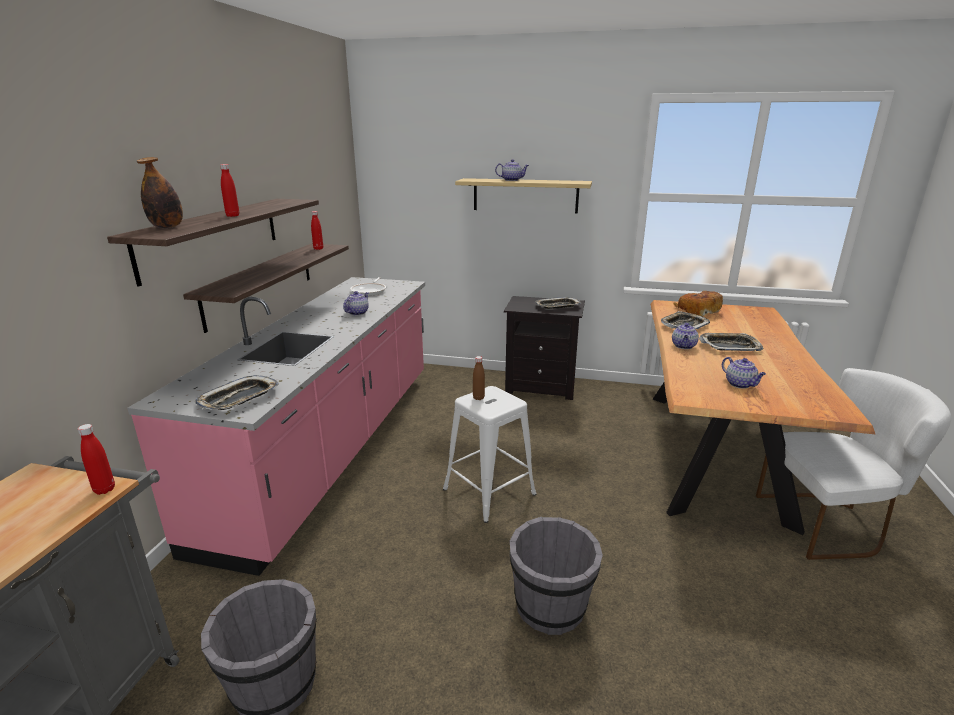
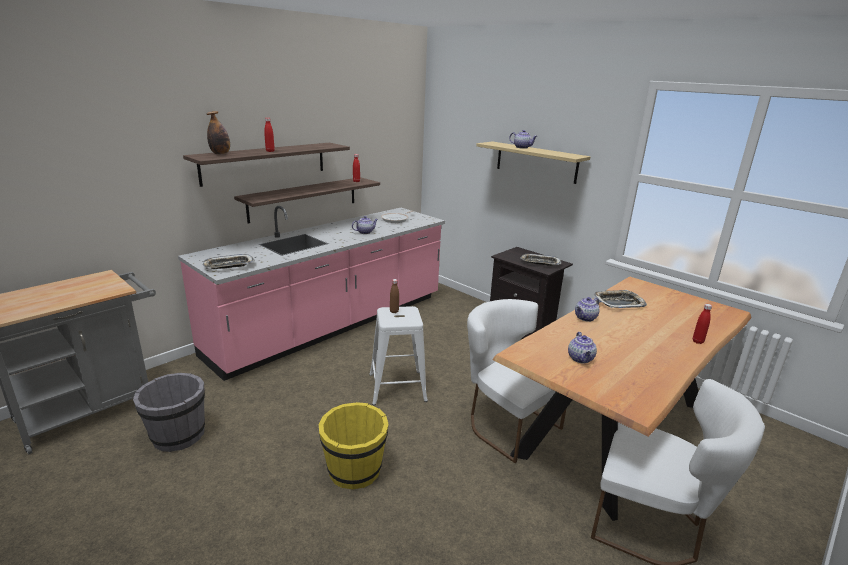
camera: 30 degrees right, 0 degrees up
(104, 489) = (119, 290): red bottle -> red bottle (697, 341)
(551, 607) = (354, 471): grey bucket -> yellow bucket
(631, 485) = (506, 424): none -> white chair
(697, 310) = (656, 295): bread -> none
(730, 346) = (630, 330): tray -> none

